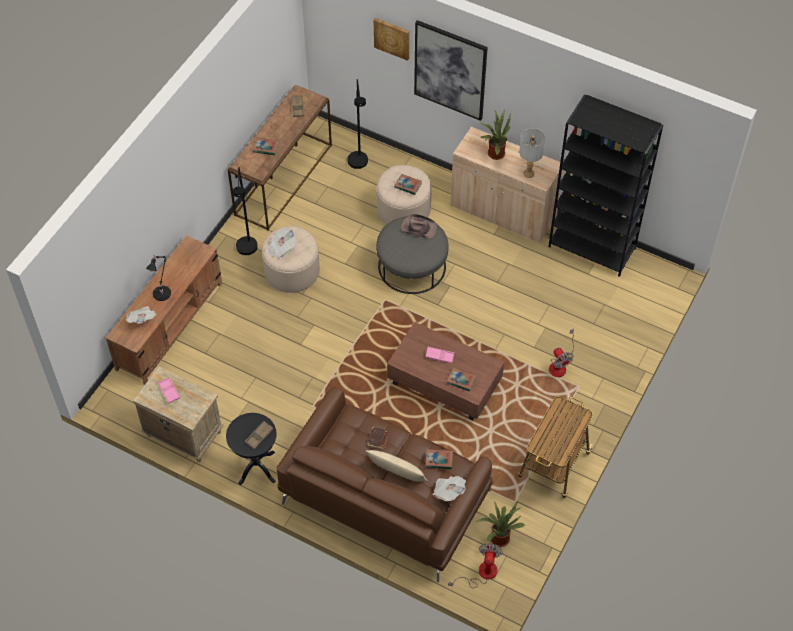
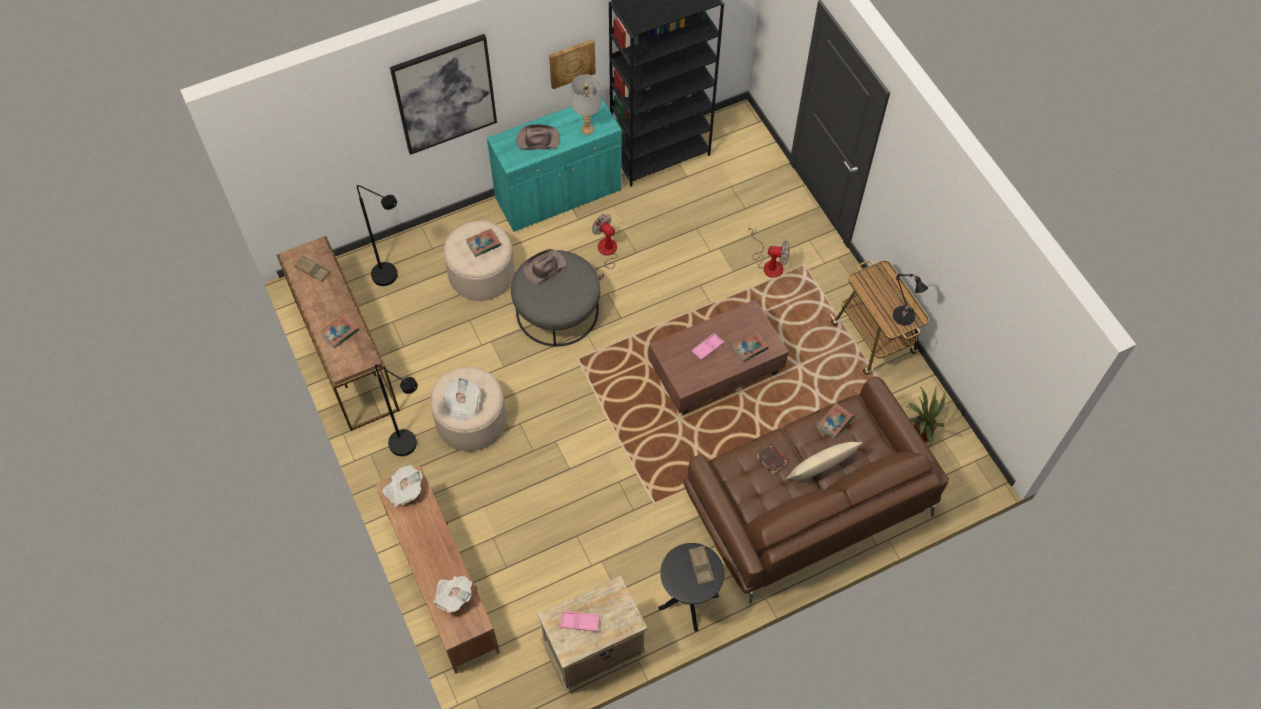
camera: 55 degrees left, 5 degrees up
(162, 292) = (433, 553): black table lamp -> black table lamp (902, 314)
(392, 38) = (363, 112): picture -> picture (571, 63)
(448, 491) = (876, 436): newspaper -> newspaper (404, 490)
(481, 573) = (948, 473): fan -> fan (606, 253)
(494, 153) = (537, 140): potted plant -> brown hat
(503, 212) = (558, 195): beige cabinet -> turquoise cabinet

